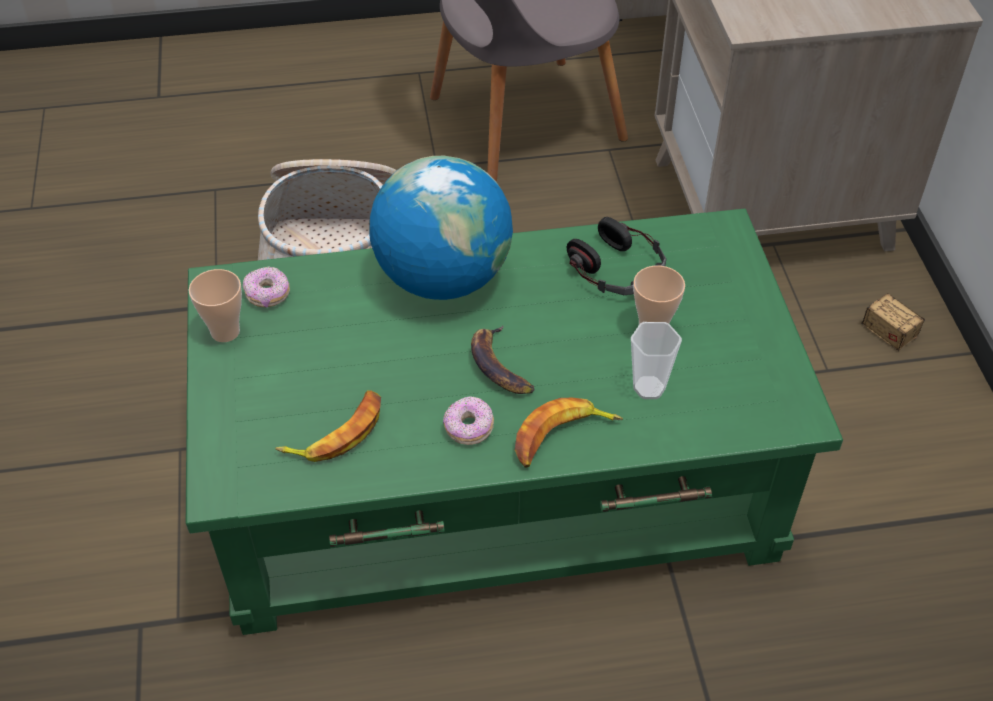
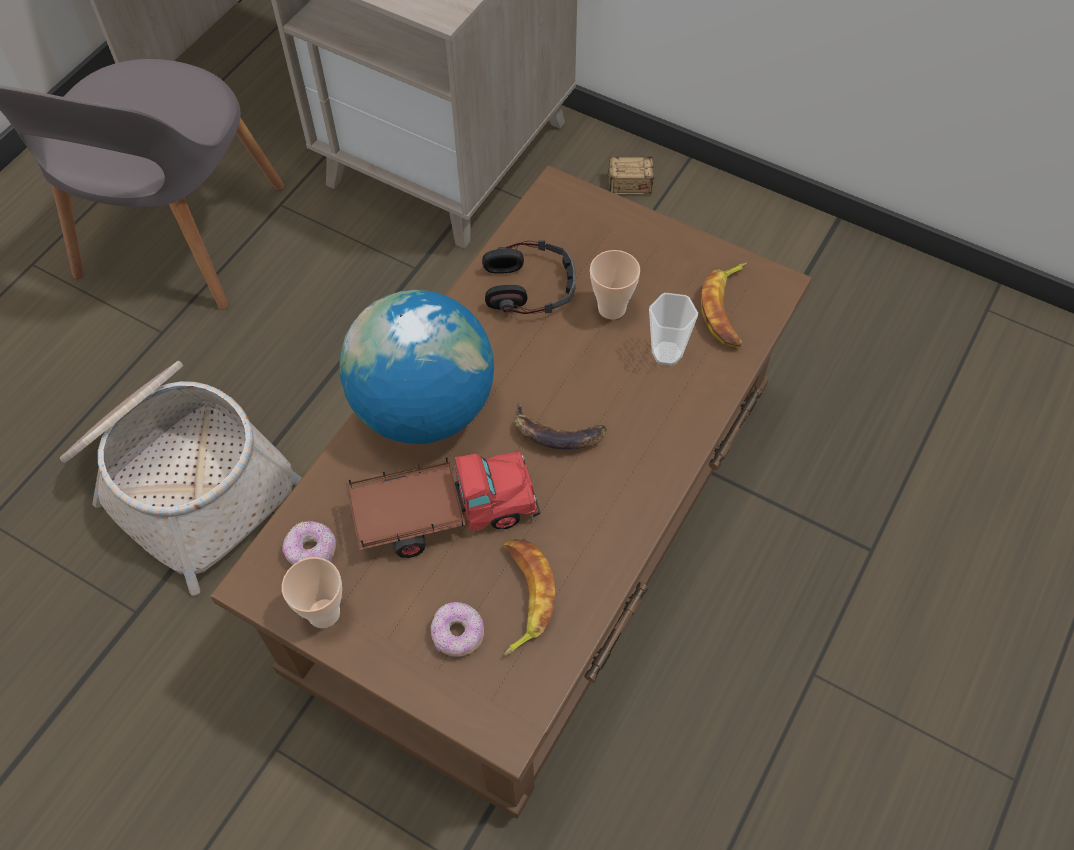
camera: 50 degrees left, 10 degrees up
(364, 343) = (442, 513): none -> toy truck
(468, 428) = (601, 499): donut -> donut (457, 634)
(498, 487) = (539, 529): green coffee table -> brown coffee table
(561, 438) = (665, 443): banana -> banana (727, 309)

